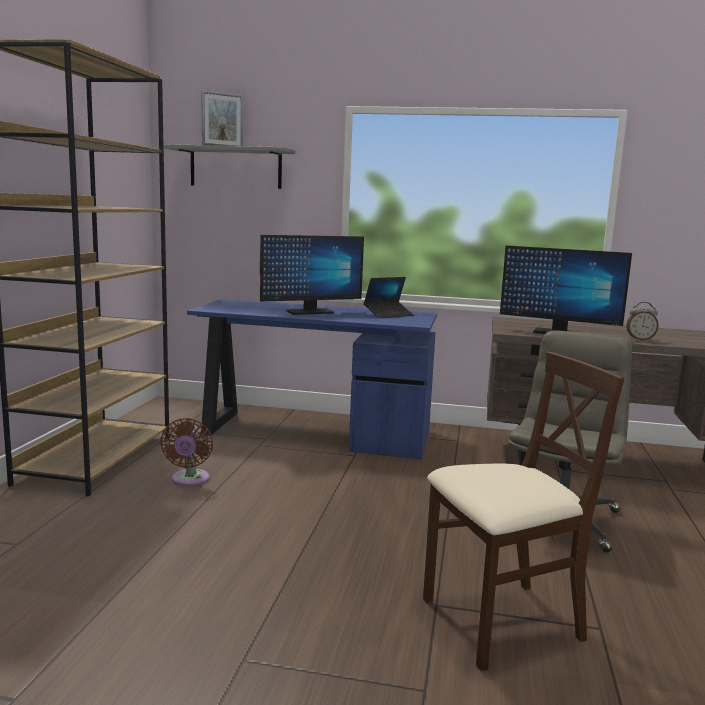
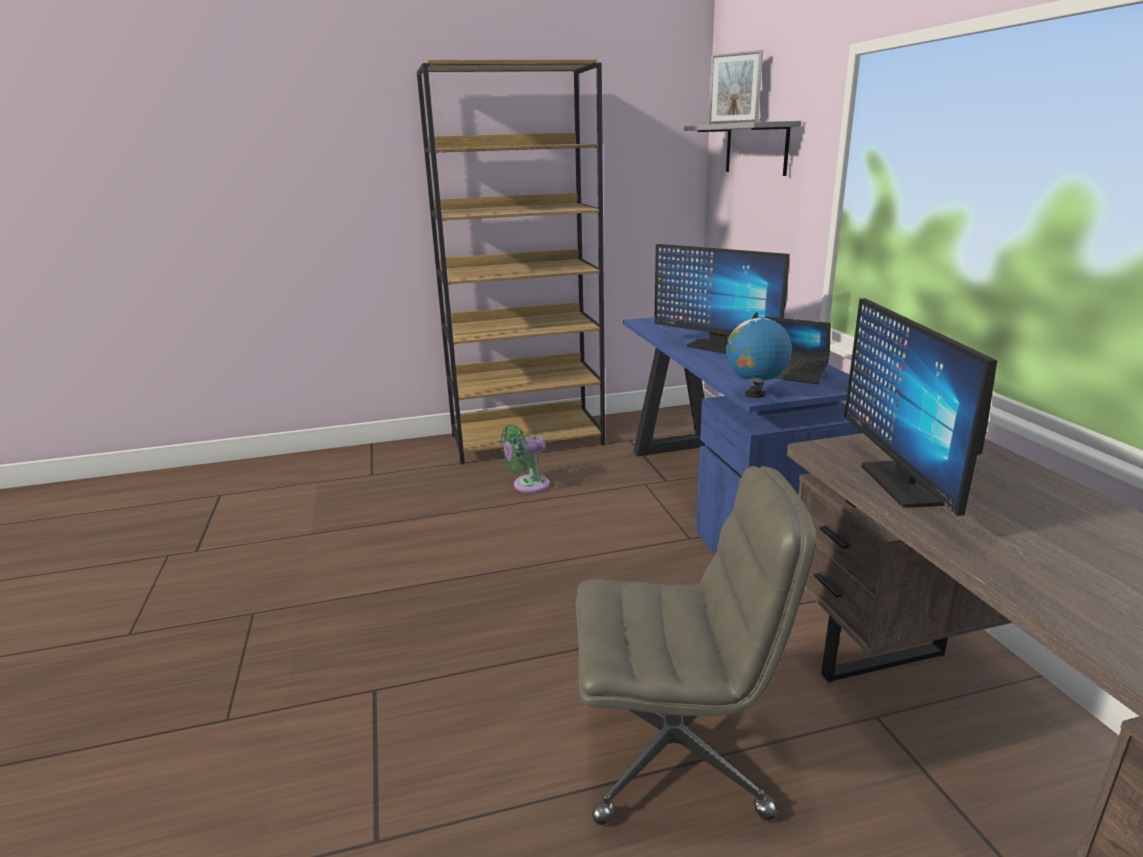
camera: 65 degrees right, 10 degrees up
(189, 480) = (527, 485): brown fan -> green fan
(412, 323) = (754, 394): none -> globe
(501, 622) = (358, 745): beige chair -> none
(640, 339) = (1021, 564): alarm clock -> none

